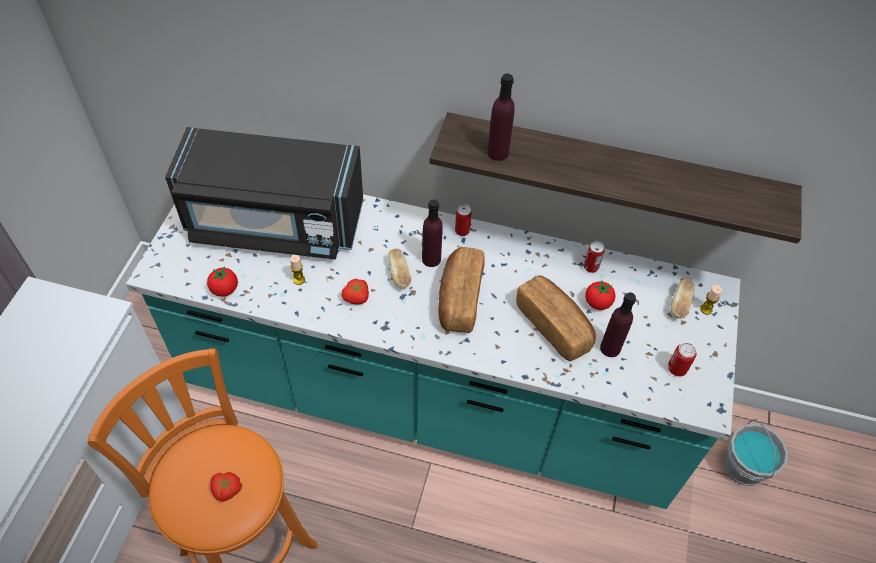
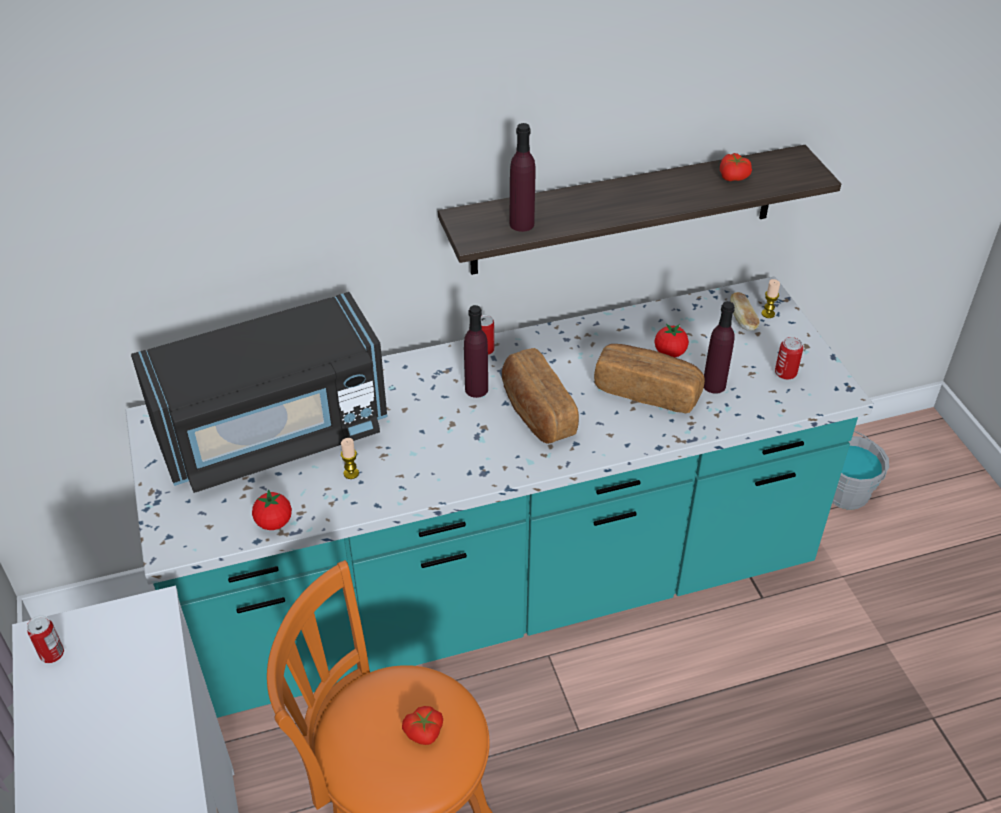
camera: 30 degrees left, 10 degrees down
(357, 297) = (430, 460): tomato -> tomato (734, 177)
(399, 274) = (455, 417): bread -> none
(590, 267) = (637, 325): can -> can (52, 654)

